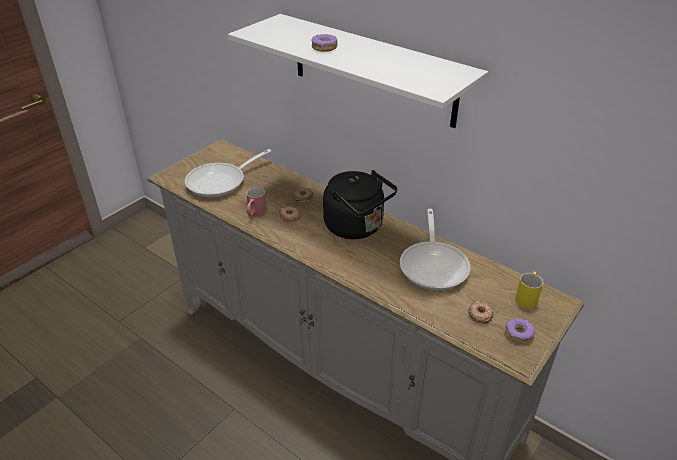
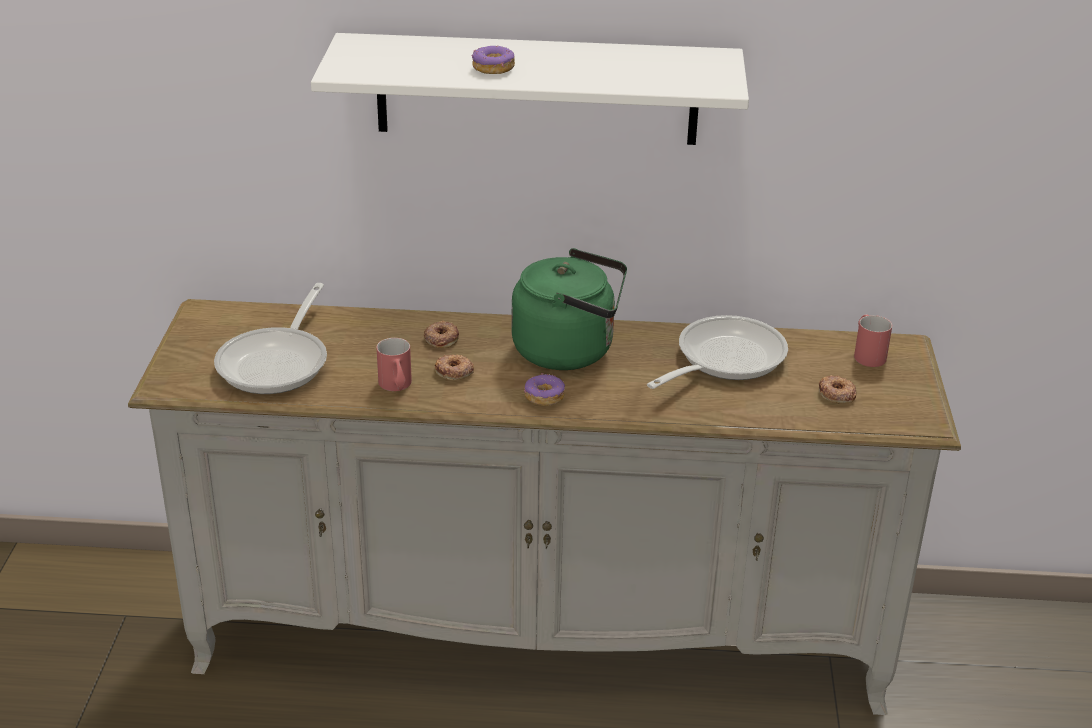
camera: 35 degrees left, 5 degrees down
(357, 227) = (570, 350): black kettle -> green kettle
(434, 265) = (723, 359): frying pan -> frying pan turned 105 degrees counterclockwise
(518, 334) = (898, 397): donut -> donut (544, 396)
(527, 297) = (867, 353): yellow mug -> red mug

